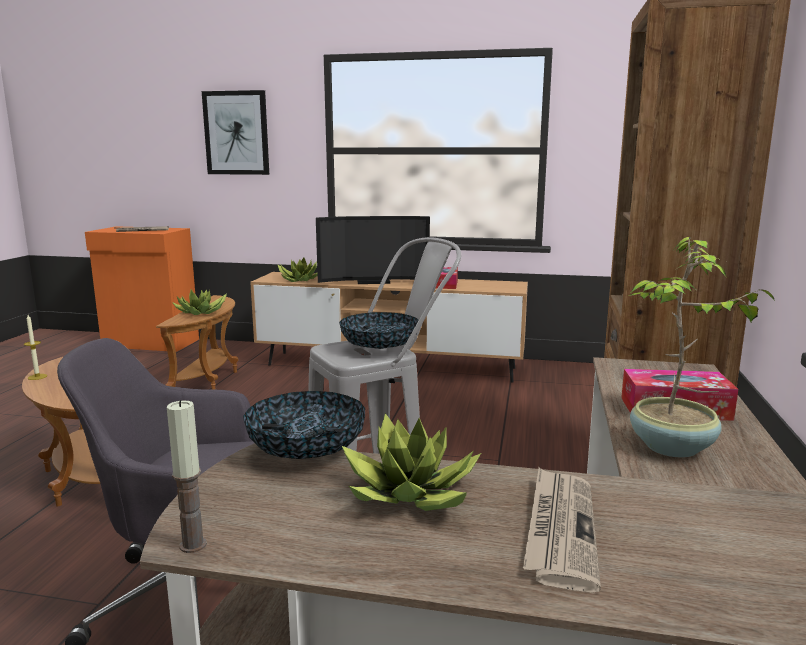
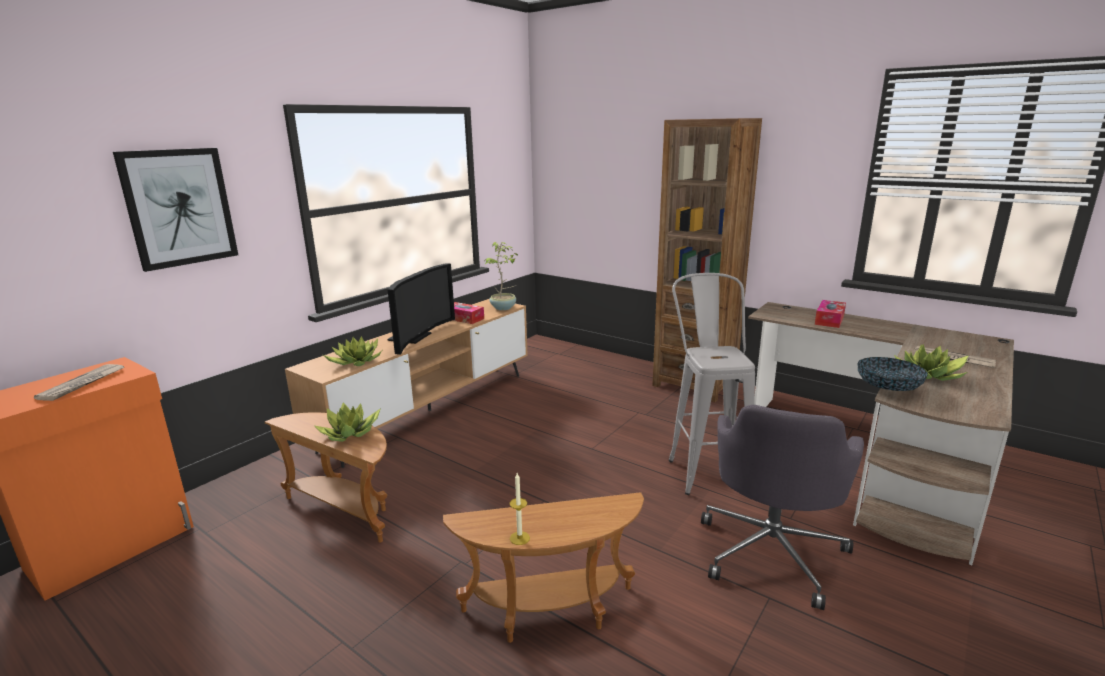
camera: 65 degrees left, 5 degrees up
(193, 545) = (993, 417): candle -> none
(380, 349) = (717, 352): bowl -> none
(672, 448) = (874, 330): potted plant -> potted plant (504, 308)

